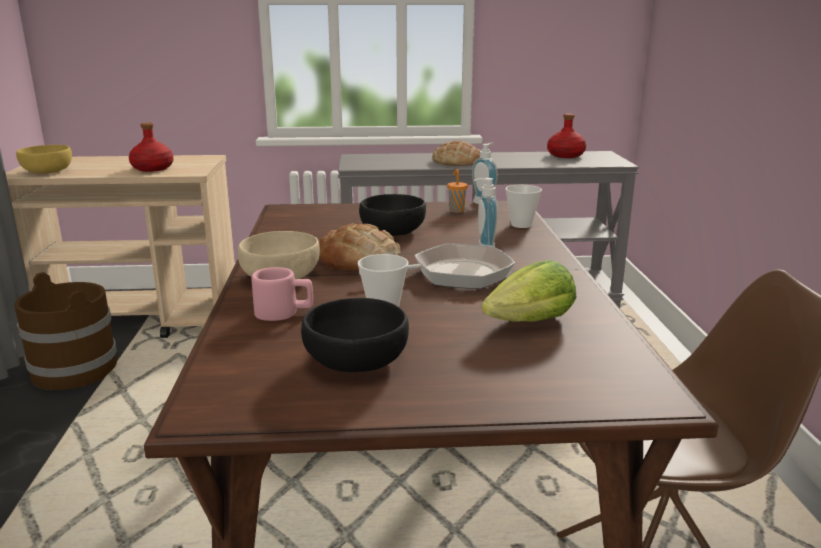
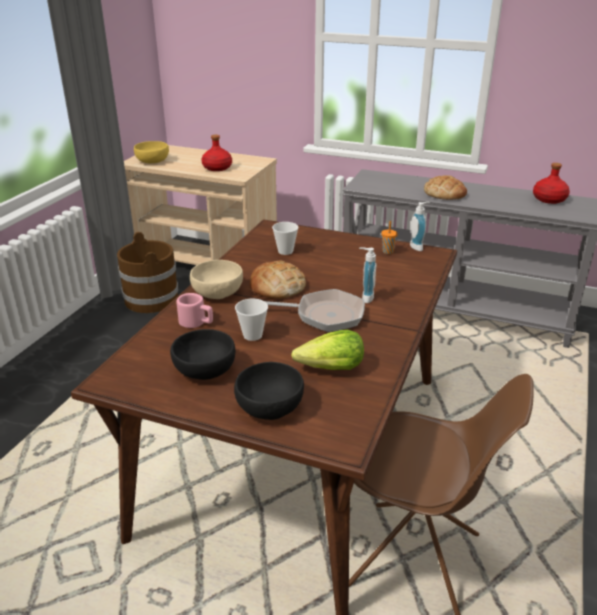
camera: 25 degrees right, 10 degrees up
(393, 231) = (322, 264): black bowl -> black bowl (270, 406)
(521, 225) = (421, 276): cup -> cup (285, 251)

